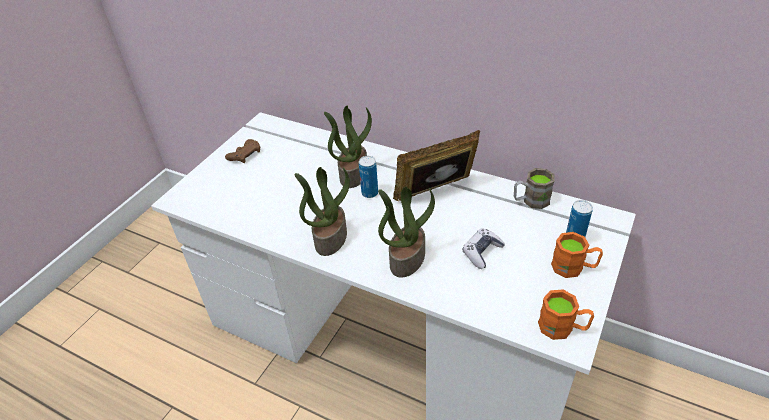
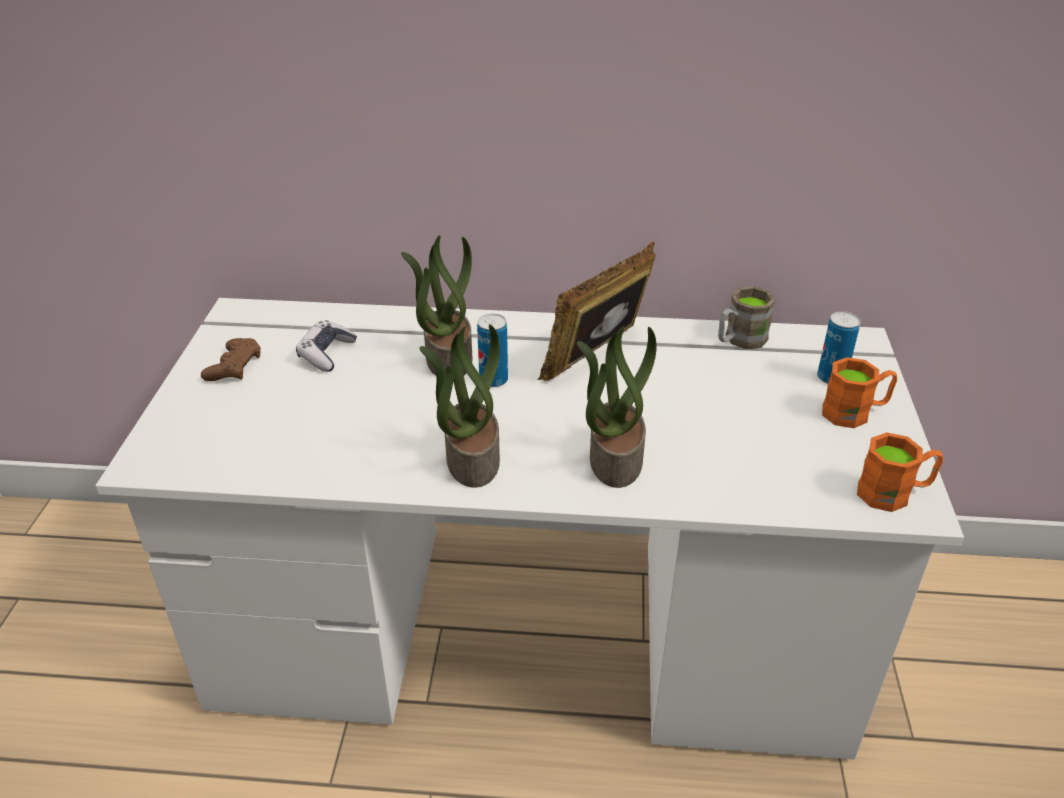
camera: 25 degrees left, 5 degrees down
(482, 252) = (719, 423): game controller -> game controller (326, 353)

